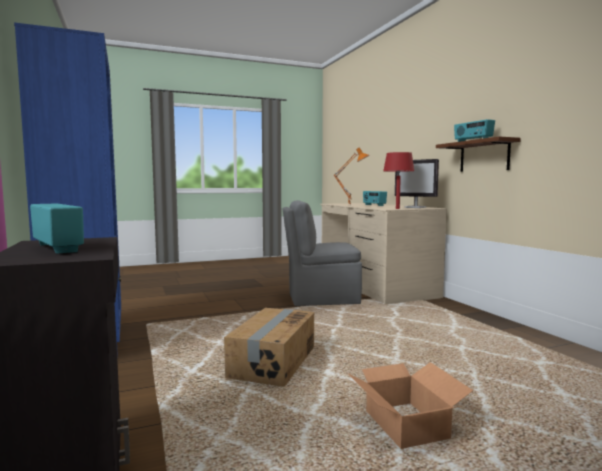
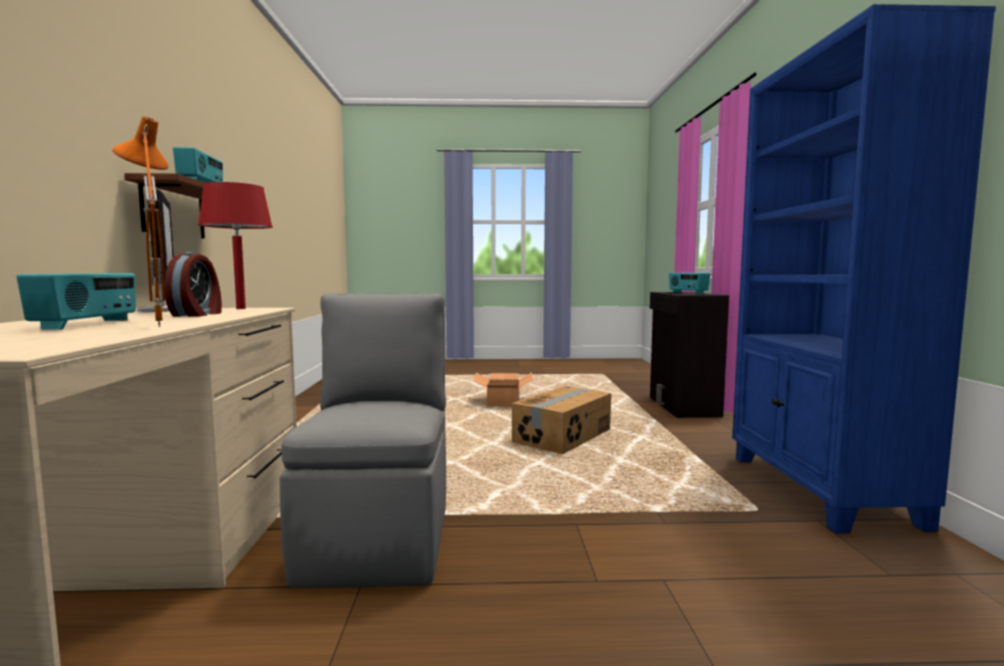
camera: 160 degrees left, 0 degrees up
(321, 299) = (379, 538): grey chair -> grey chair turned 105 degrees counterclockwise
(381, 207) = (198, 314): none -> alarm clock

